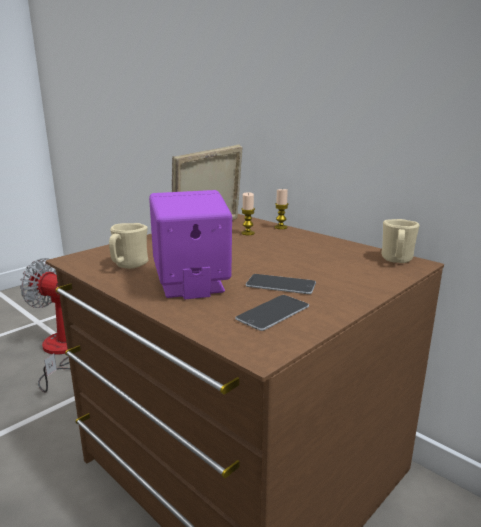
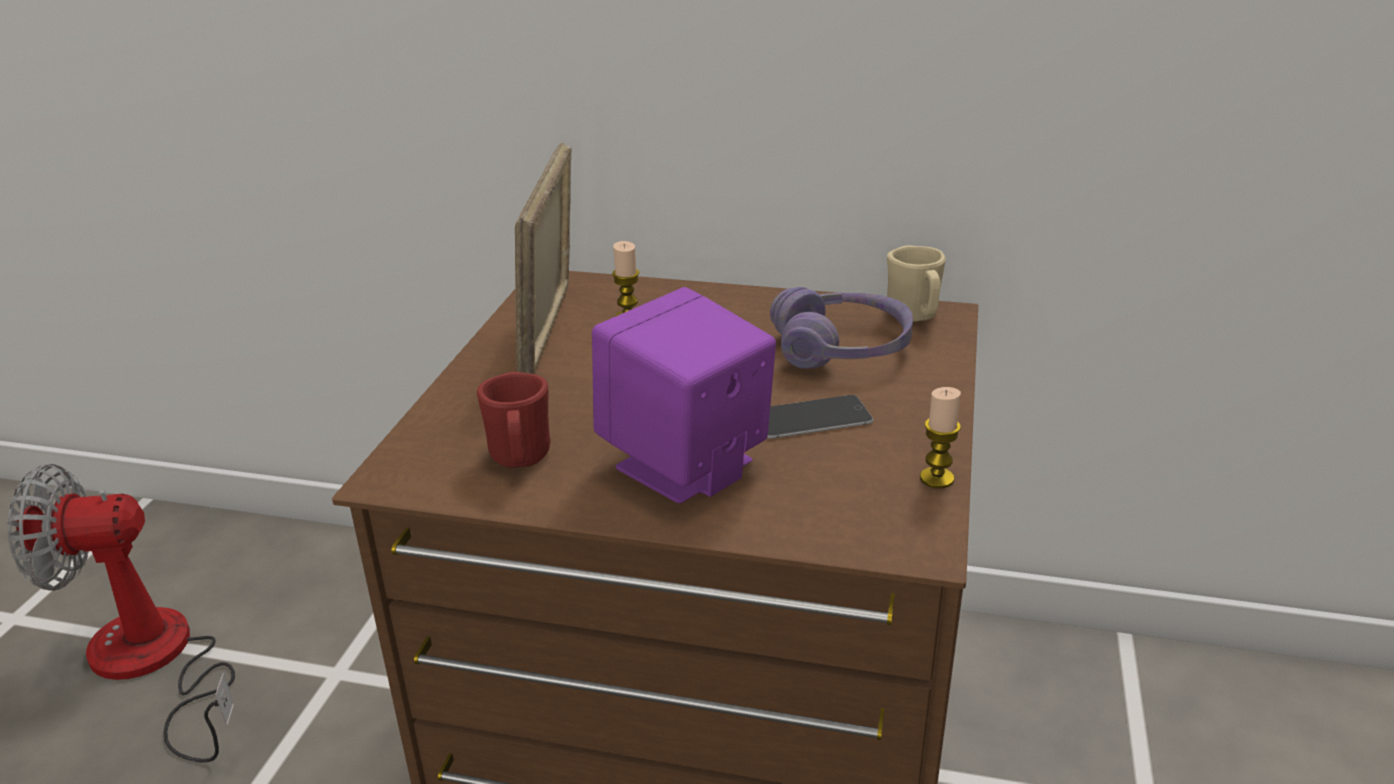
camera: 30 degrees left, 10 degrees up
(128, 266) = (520, 459): beige mug -> red mug
(273, 312) = (862, 475): phone -> none
(281, 227) = (666, 287): candle -> candle (936, 478)
(335, 264) = (841, 349): none -> purple headphones

